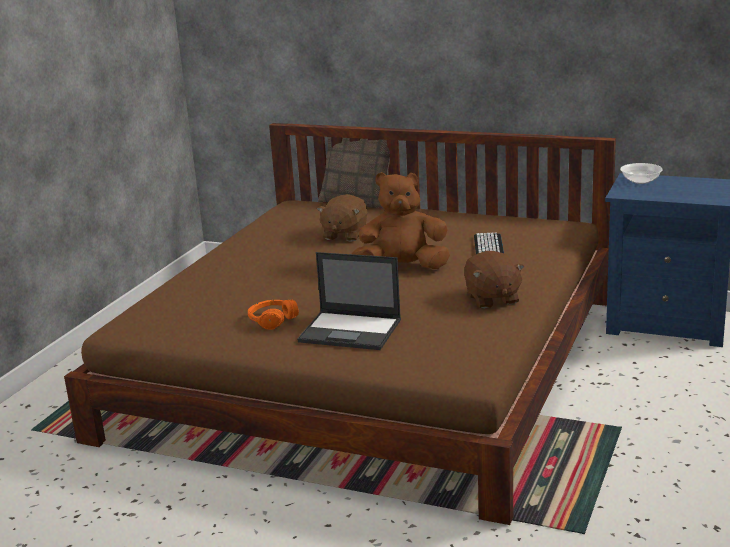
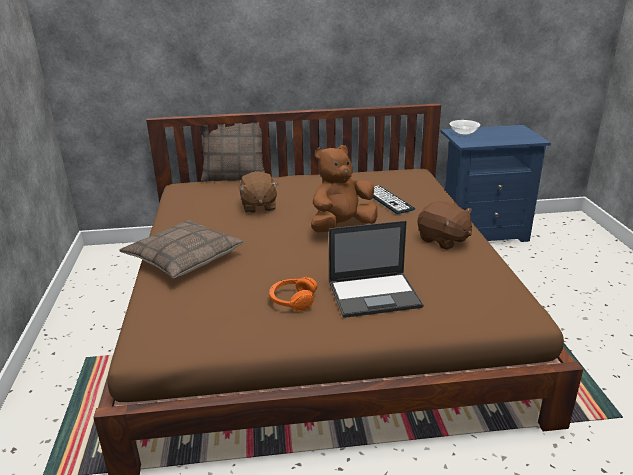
camera: 30 degrees left, 5 degrees up
(222, 269) = (183, 258): none -> pillow

